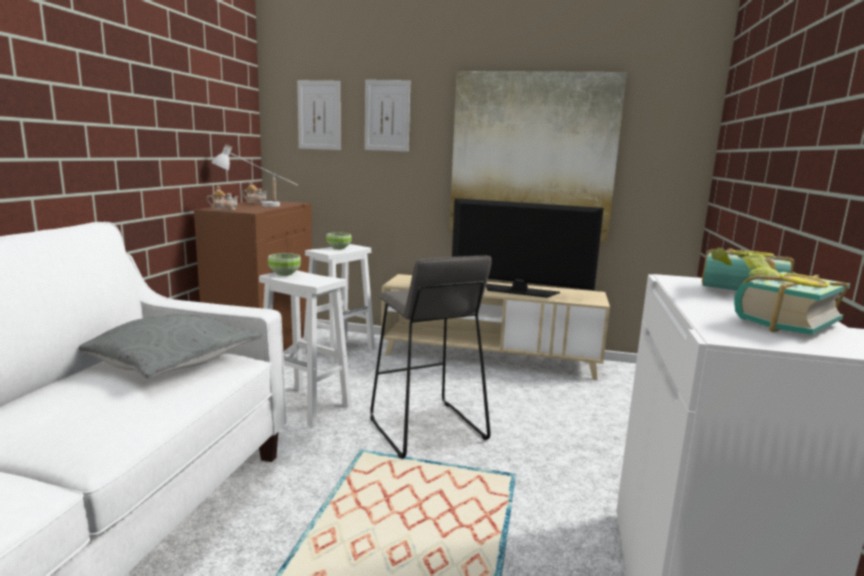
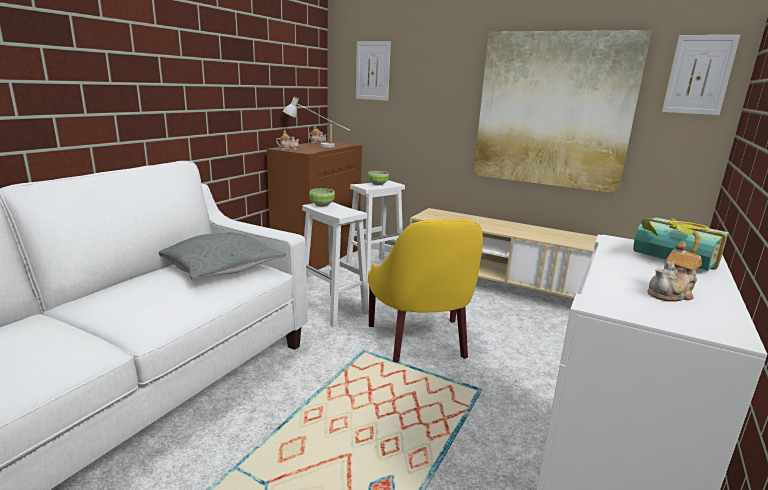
camera: 15 degrees right, 5 degrees up
(387, 116) = (427, 71): picture -> picture (699, 75)
(426, 429) = (421, 341): grey stool -> yellow armchair
(519, 291) = (528, 231): television -> none
(774, 321) = (671, 294): book -> teapot

